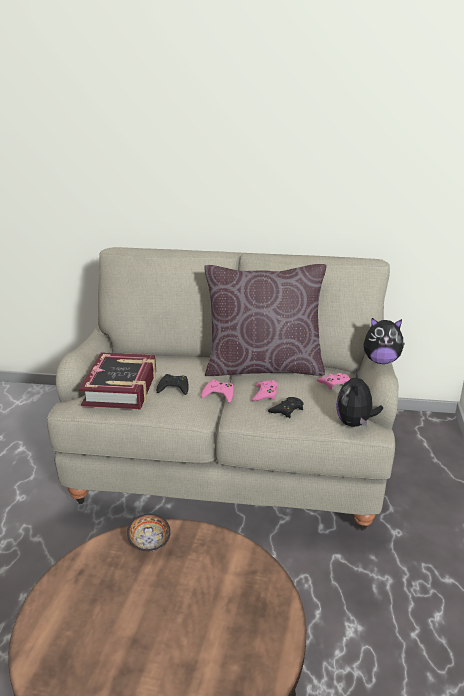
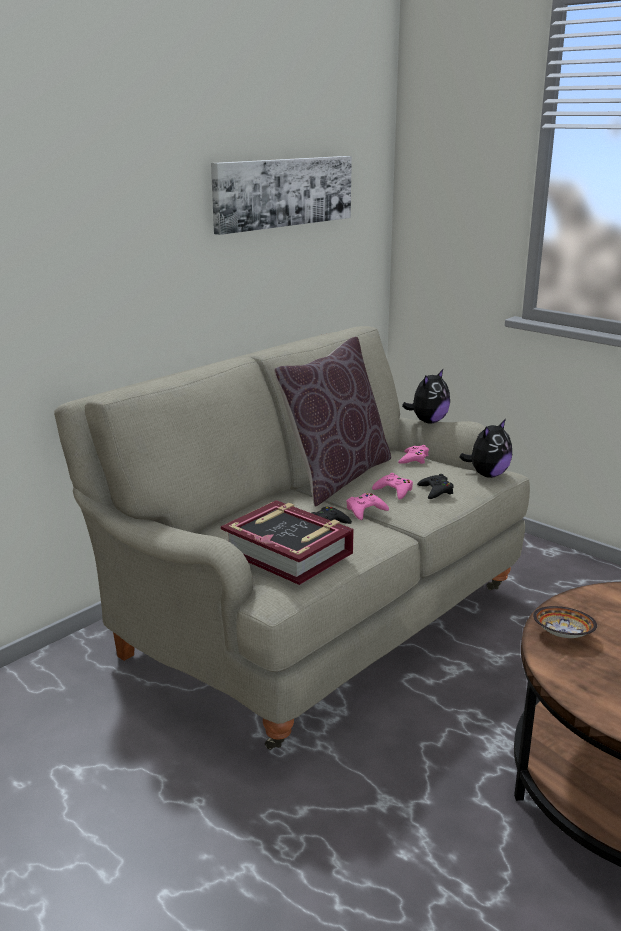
camera: 55 degrees left, 5 degrees down
(345, 130) = (283, 192): none -> picture
(355, 423) = (487, 475): plush toy -> plush toy turned 90 degrees counterclockwise

